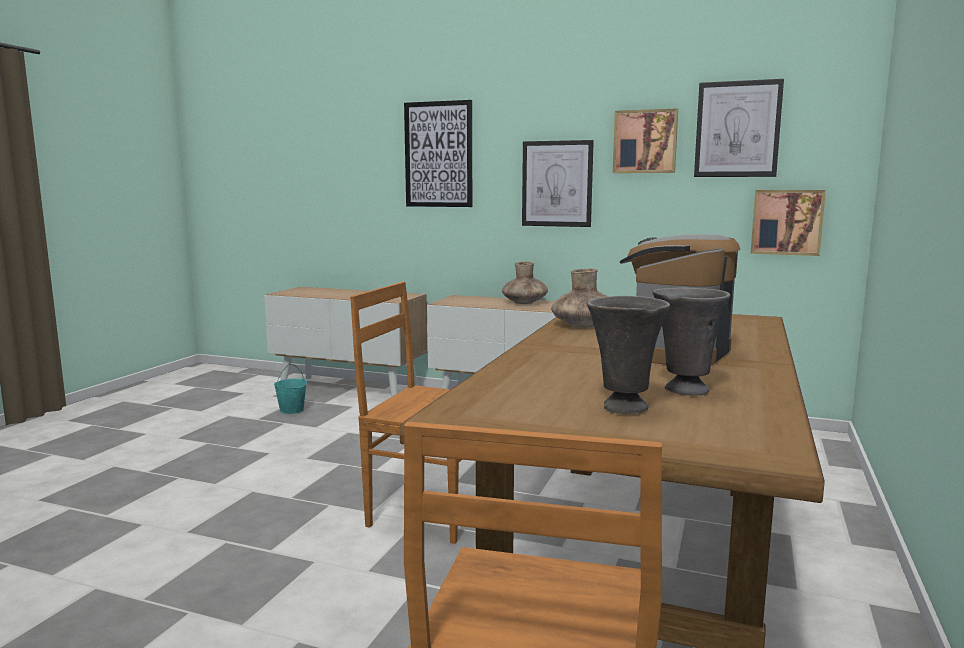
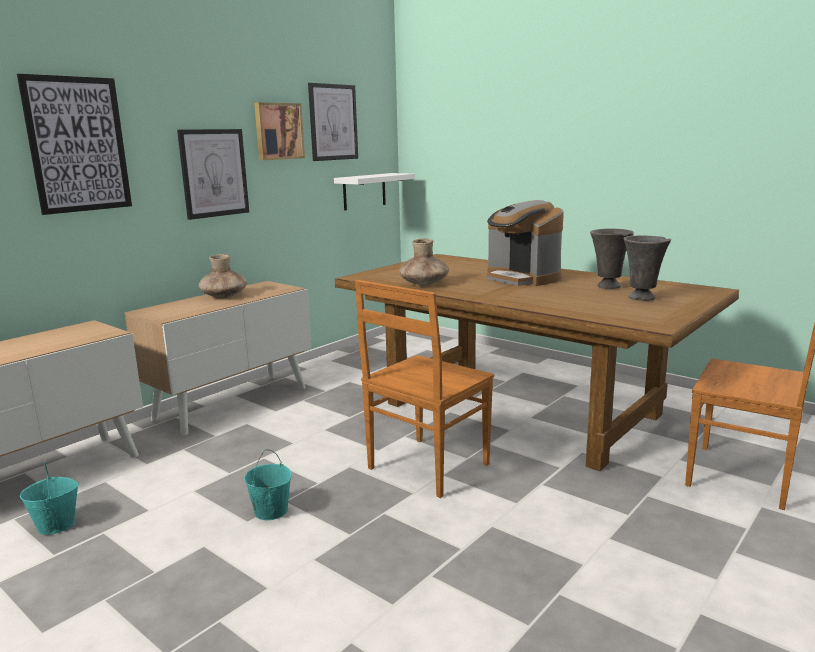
camera: 70 degrees left, 5 degrees up
(322, 462) = (270, 511): none -> turquoise bucket
(786, 222) = (364, 191): picture -> white shelf

